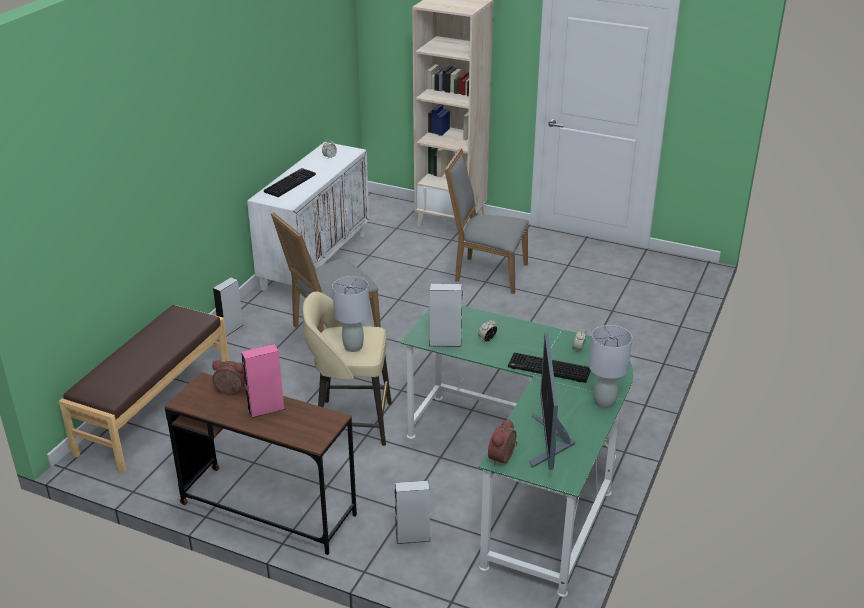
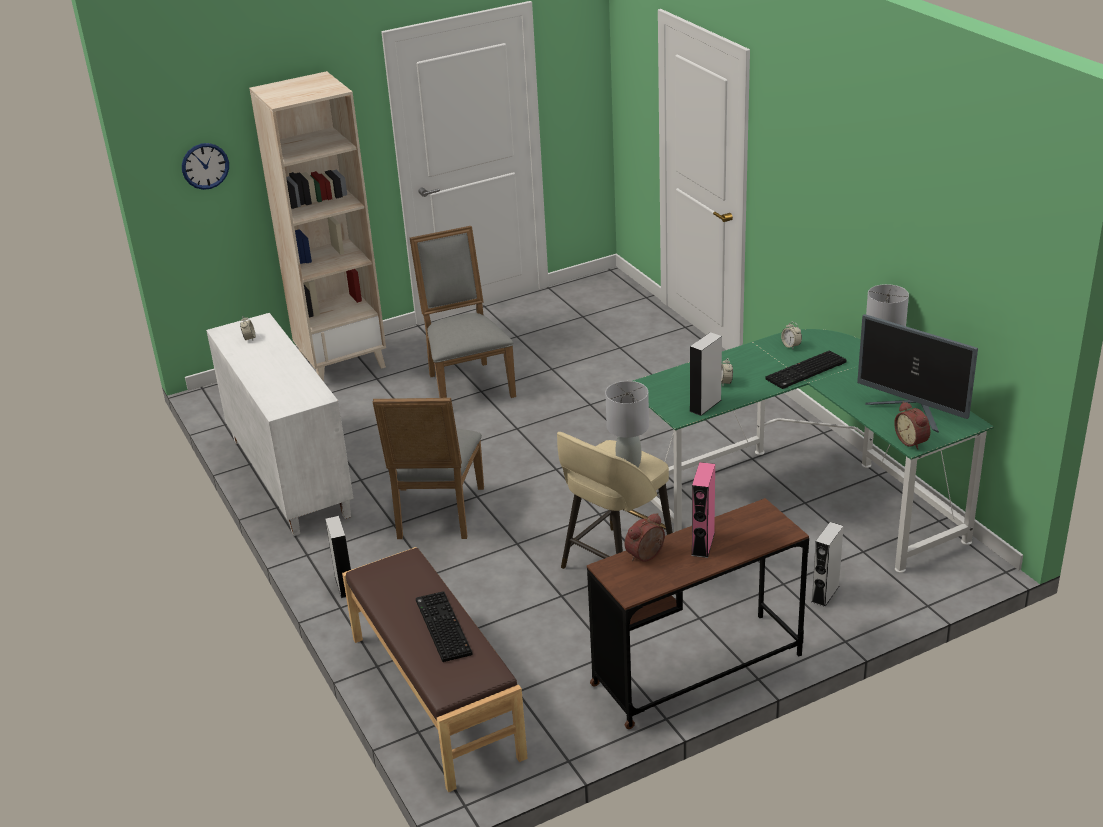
camera: 50 degrees left, 0 degrees up
(289, 183) = (271, 382): keyboard -> keyboard (441, 627)
(398, 38) = (205, 166): none -> wall clock
(486, 273) = (467, 384): grey chair -> grey chair turned 105 degrees clockwise

